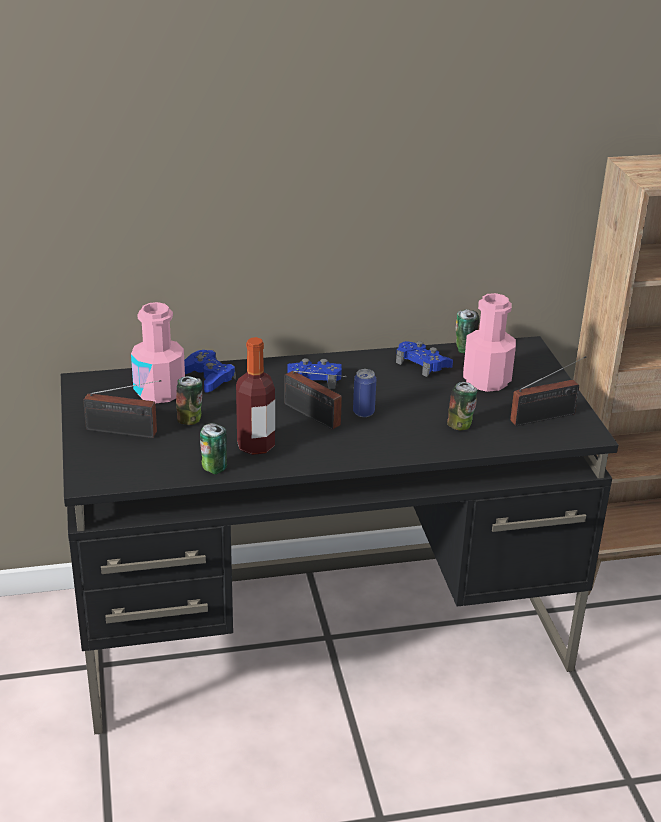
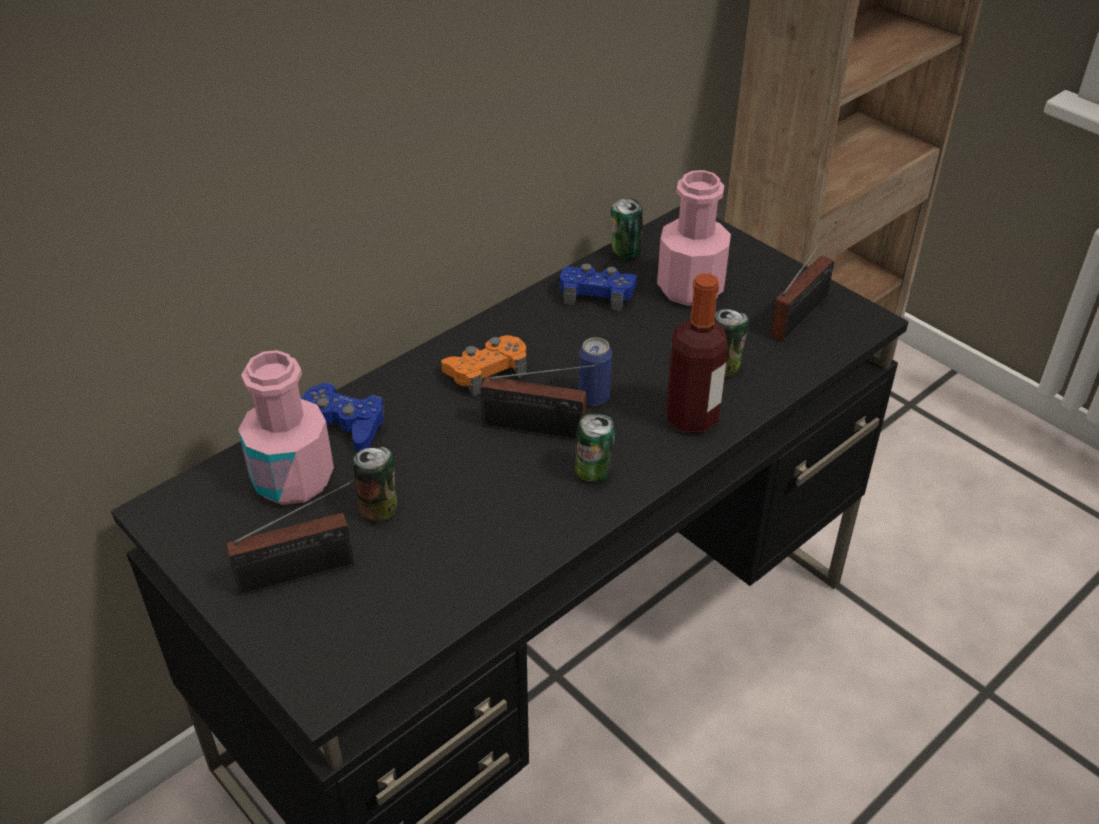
camera: 30 degrees left, 10 degrees up
(214, 468) = (485, 578): can -> can (593, 473)
(256, 446) = (507, 512): bottle -> bottle (691, 418)
(314, 379) = (486, 371): blue game controller -> orange game controller

